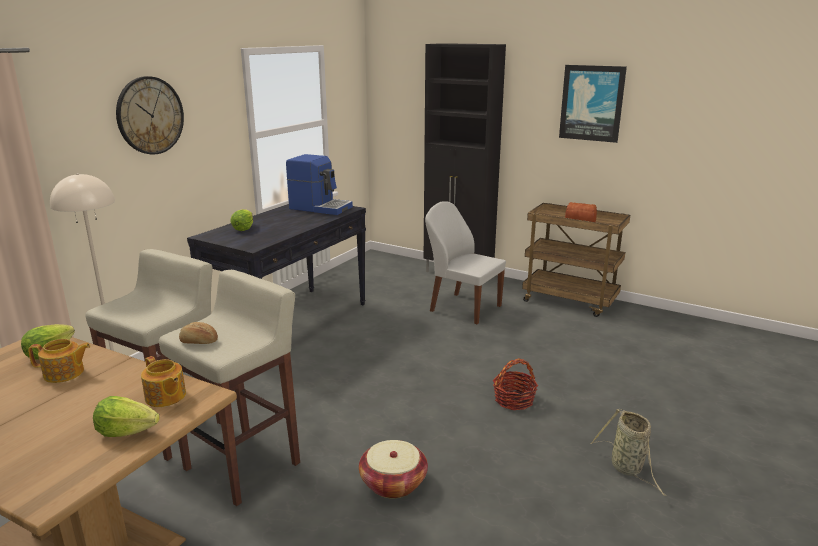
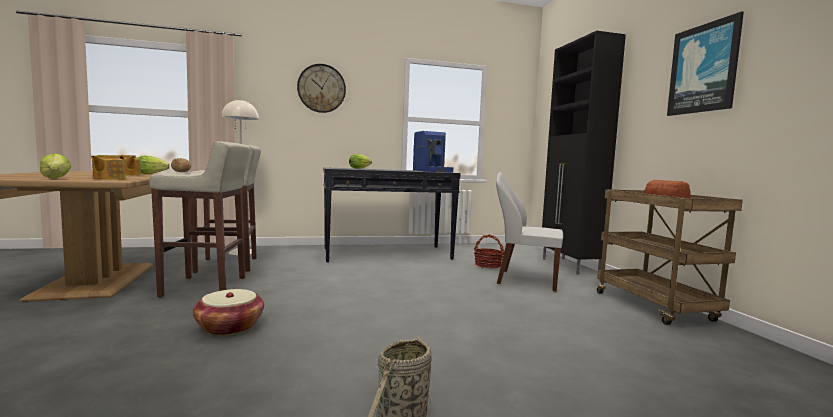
camera: 45 degrees right, 15 degrees down
(464, 308) = (525, 280): white chair -> white chair turned 60 degrees counterclockwise
(514, 400) = (426, 333): basket -> basket (488, 265)

